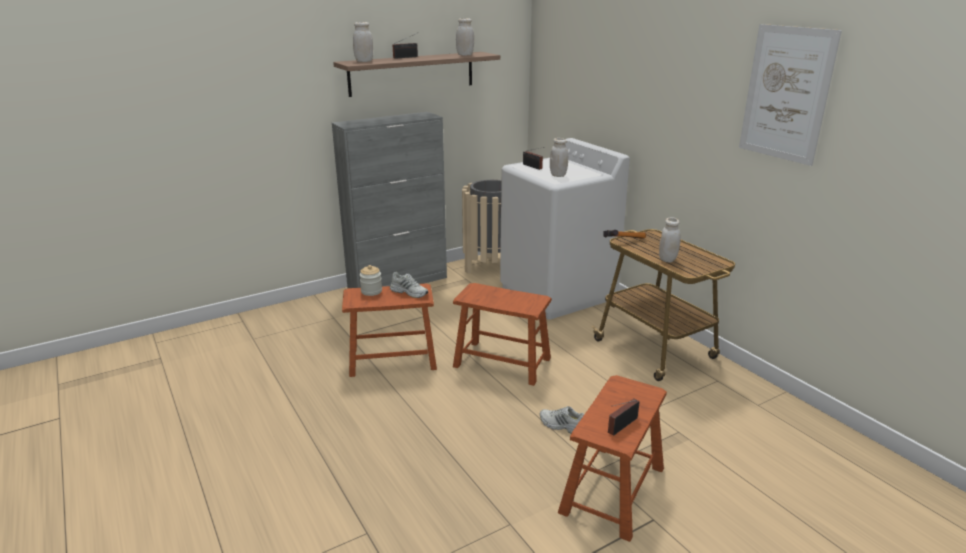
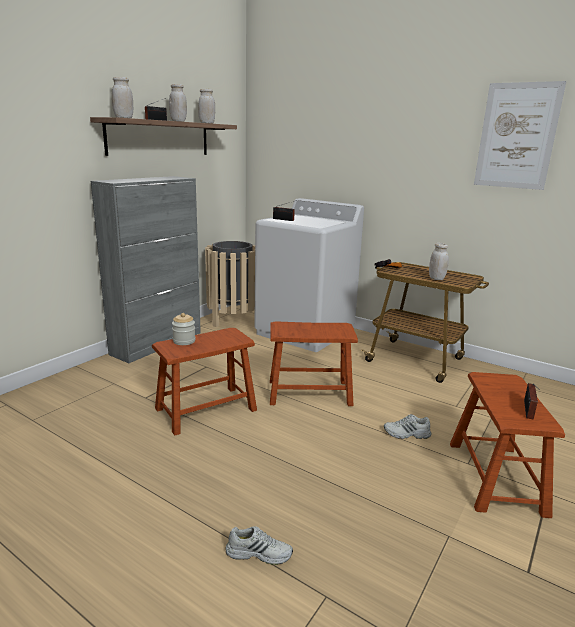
camera: 25 degrees left, 5 degrees down
(410, 292) = (223, 336): white shoe -> white shoe (259, 552)
(558, 175) = (313, 223): white jar -> white jar (178, 121)

